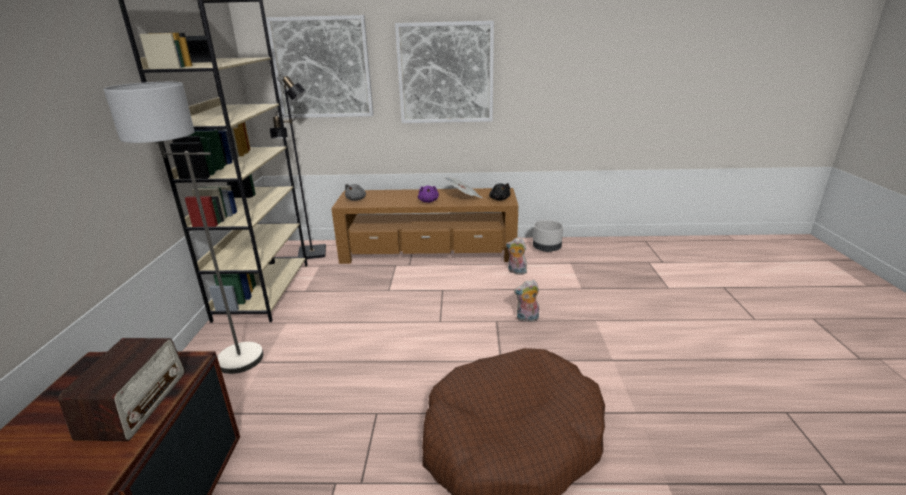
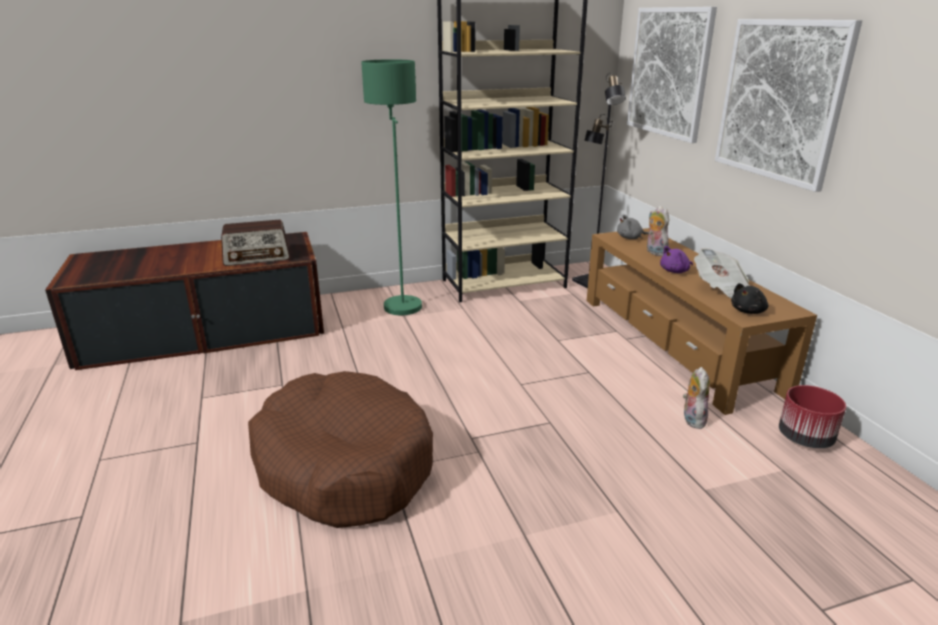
camera: 70 degrees right, 0 degrees up
(227, 359) = (401, 302): grey floor lamp -> green floor lamp
(527, 319) = (572, 446): plush toy -> plush toy (654, 252)
(546, 249) = (804, 438): grey planter -> red planter

